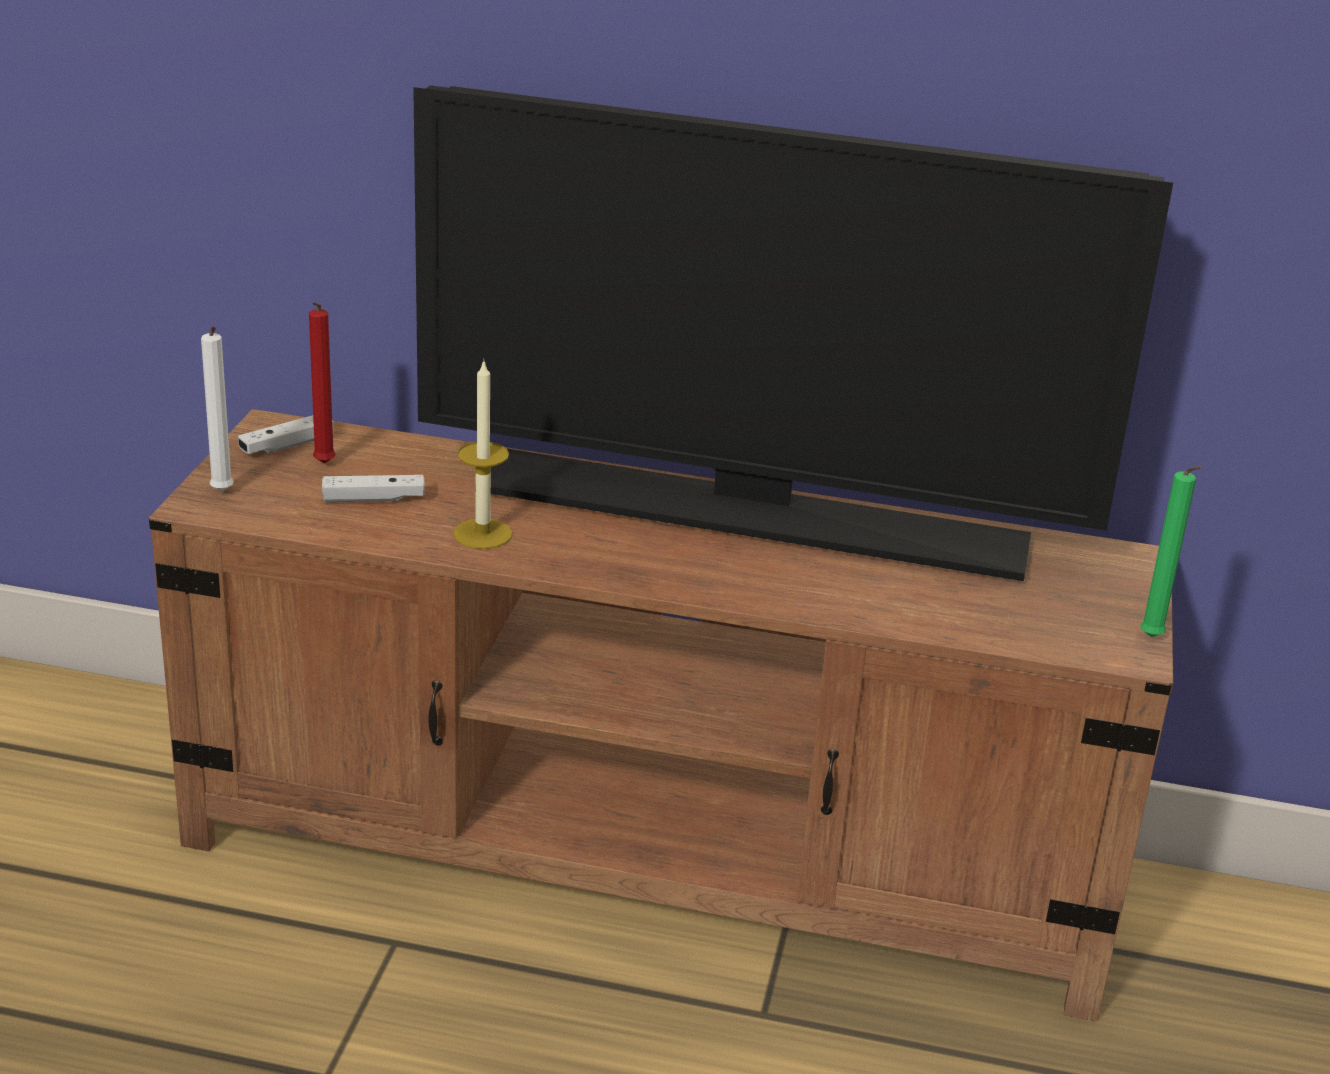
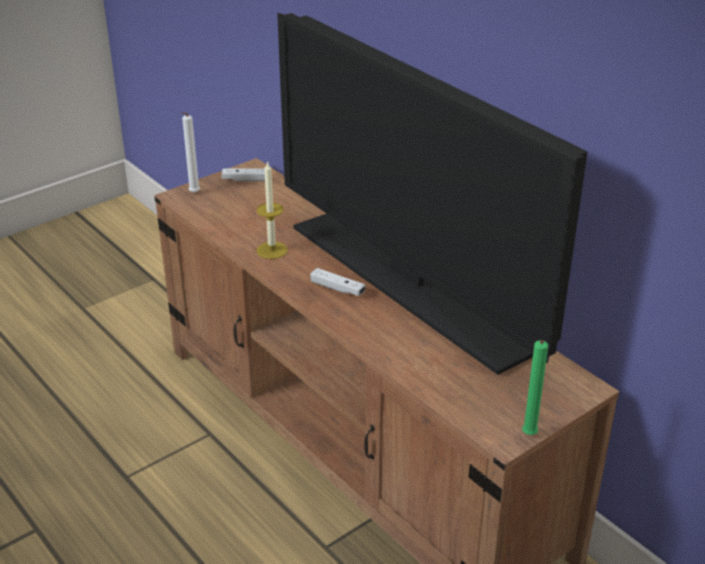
camera: 40 degrees right, 5 degrees up
(323, 465) = (249, 194): red candle -> none
(373, 499) = (249, 217): white game controller -> white game controller (337, 288)

